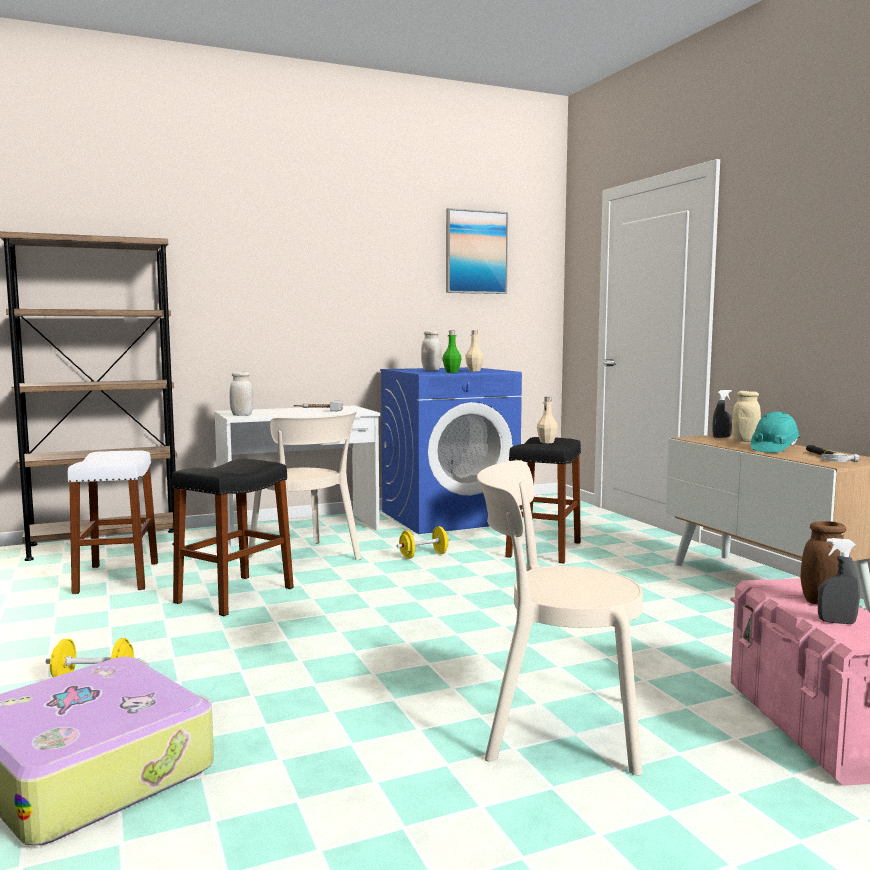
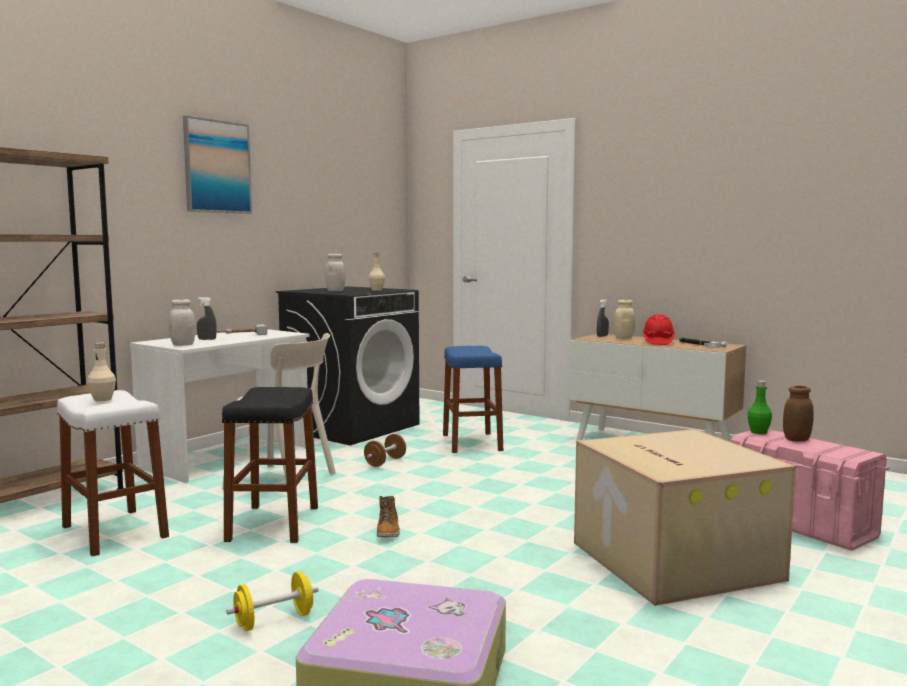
camera: 30 degrees left, 0 degrees up
(315, 622) = (388, 530): none -> boot
(423, 555) = (385, 462): yellow dumbbell -> brown dumbbell
(449, 517) = (352, 427): blue washing machine -> black washing machine
(452, 372) = (366, 292): green bottle -> green bottle (758, 432)
(476, 252) = (346, 179): picture -> picture (217, 167)
(544, 549) = (472, 442): black stool -> blue stool
(547, 442) = (472, 350): beige bottle -> beige bottle (102, 399)
(553, 727) = (671, 560): beige chair -> cardboard box
(774, 449) = (658, 342): turquoise hard hat -> red hard hat
(836, 622) = (824, 449): grey spray bottle -> grey spray bottle (207, 339)

